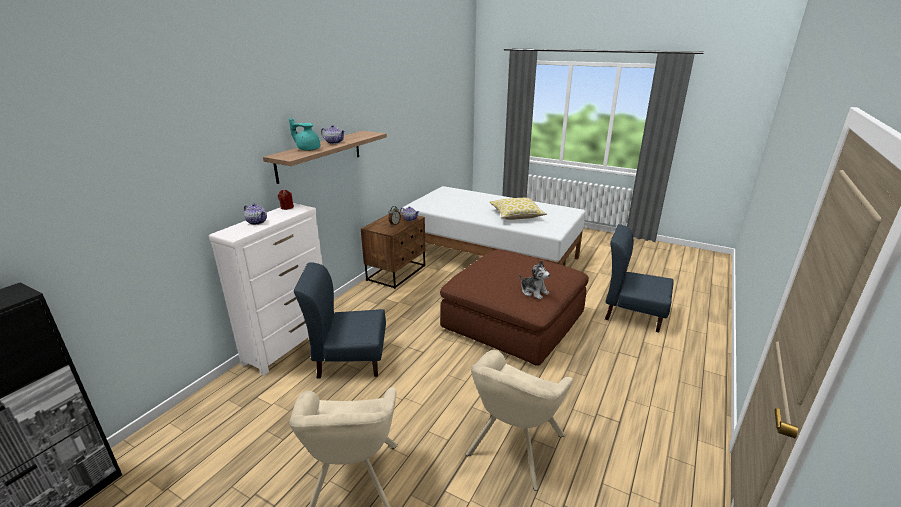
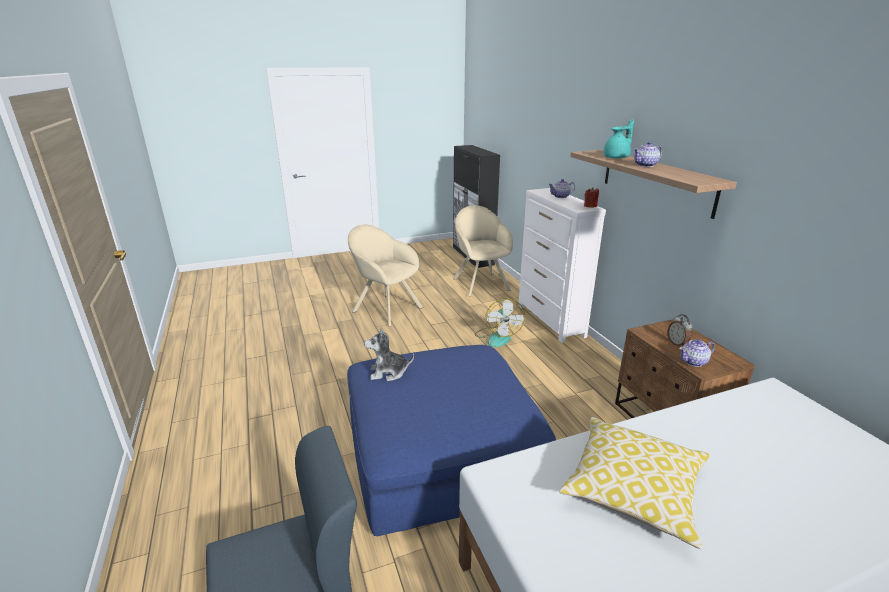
camera: 130 degrees right, 0 degrees up
(350, 360) = (497, 337): blue chair -> fan
(513, 321) = (441, 455): brown ottoman -> blue ottoman
(513, 448) = (319, 360): beige armchair -> beige armchair (480, 283)

